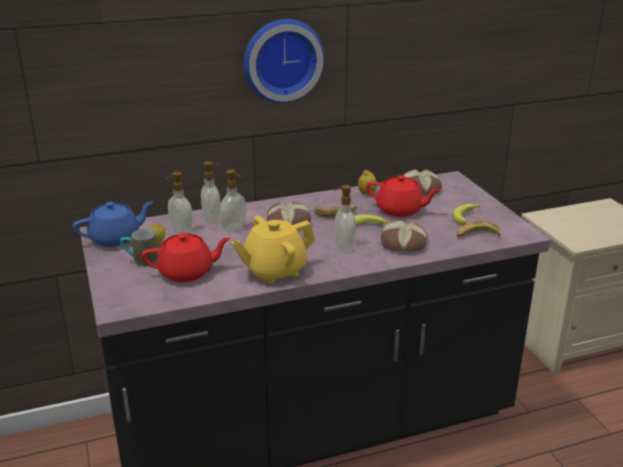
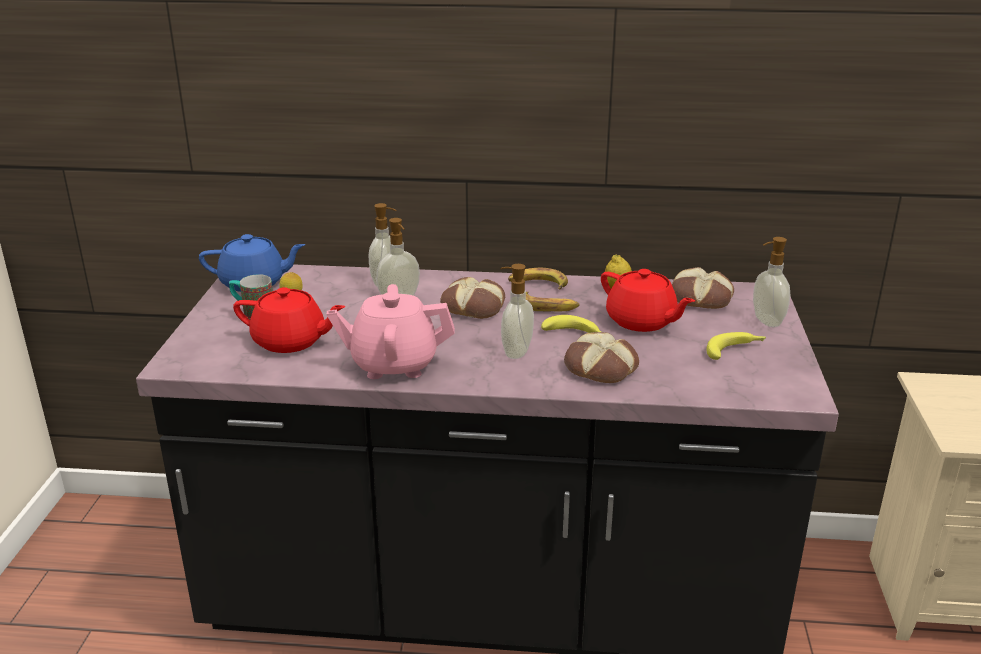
camera: 25 degrees right, 0 degrees up
(181, 231) = (334, 289): soap dispenser -> soap dispenser (766, 321)
(274, 271) = (393, 364): yellow teapot -> pink teapot
(282, 59) = (509, 78): wall clock -> none
(476, 235) = (722, 380): banana -> banana (537, 285)

